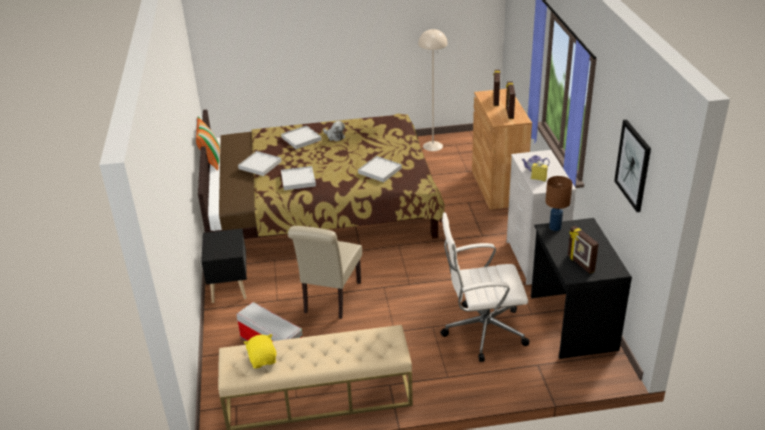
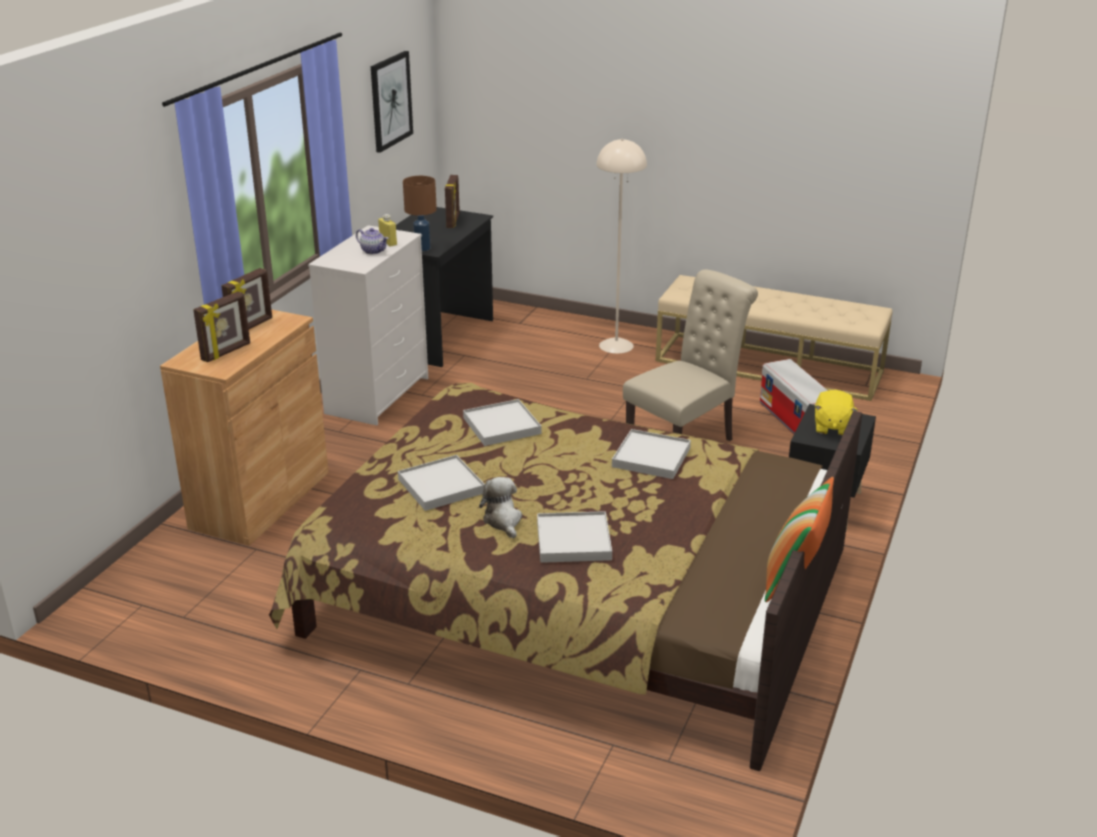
camera: 150 degrees left, 5 degrees down
(260, 165) = (701, 511): white tray -> white tray (441, 486)
(263, 360) = (833, 311): yellow plush toy -> yellow plush toy (832, 427)
(433, 146) = (225, 633): beige floor lamp -> beige floor lamp (615, 345)
(482, 331) = (537, 359): white office chair -> none

